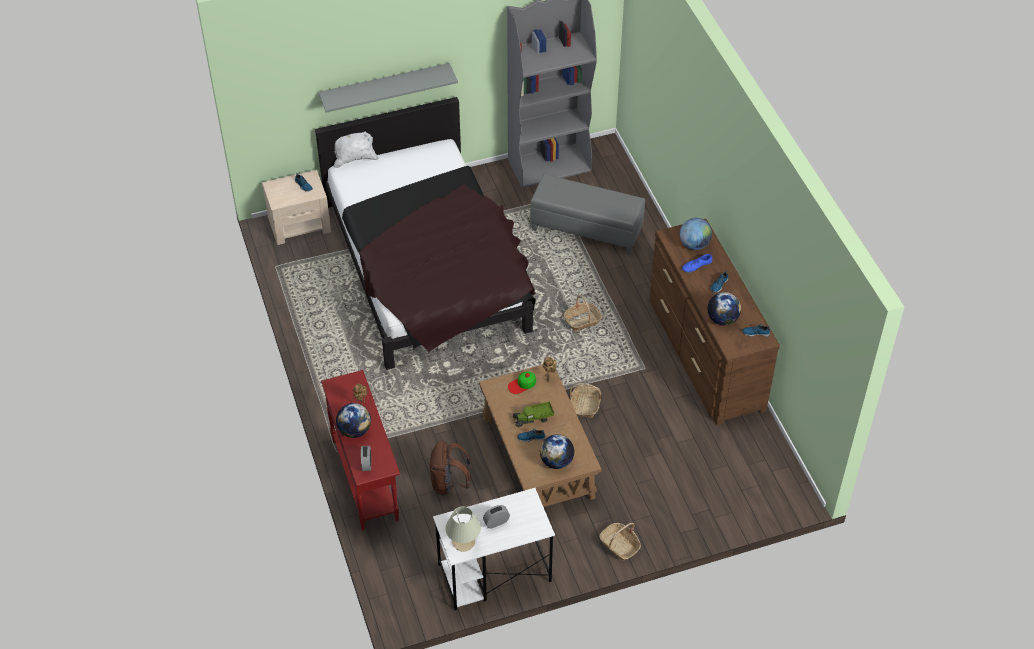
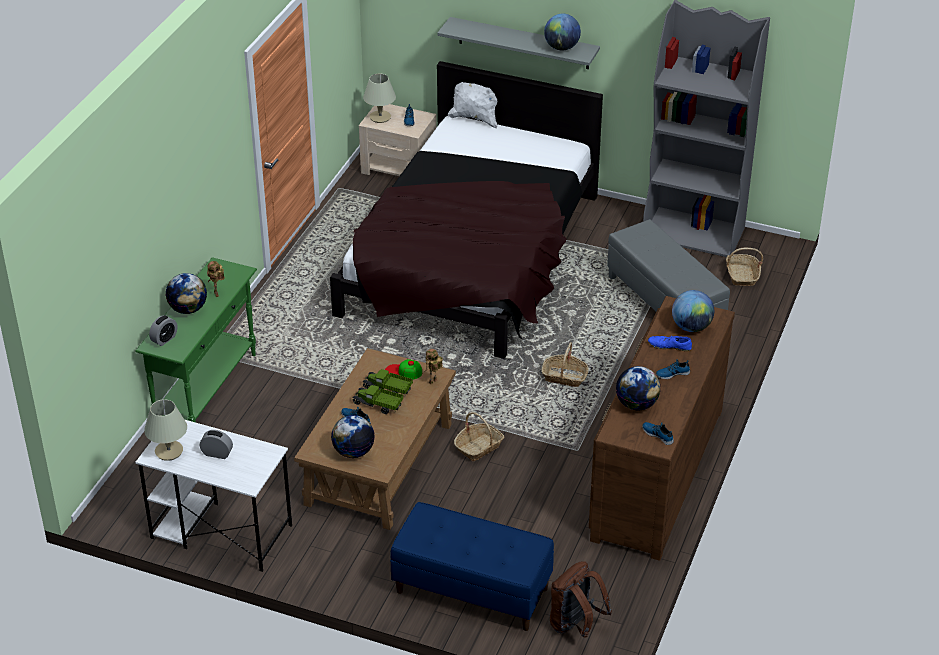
camera: 40 degrees right, 10 degrees down
(280, 194) = (380, 117): none -> beige table lamp
(365, 479) = (207, 390): red console table -> green console table
(426, 78) = (561, 47): none -> globe
(449, 483) = (273, 436): brown backpack -> brown backpack (575, 625)
(526, 403) = (387, 389): none -> toy truck
(619, 545) = (362, 583): basket -> basket (742, 275)
(686, 505) = (471, 590): none -> blue bench

